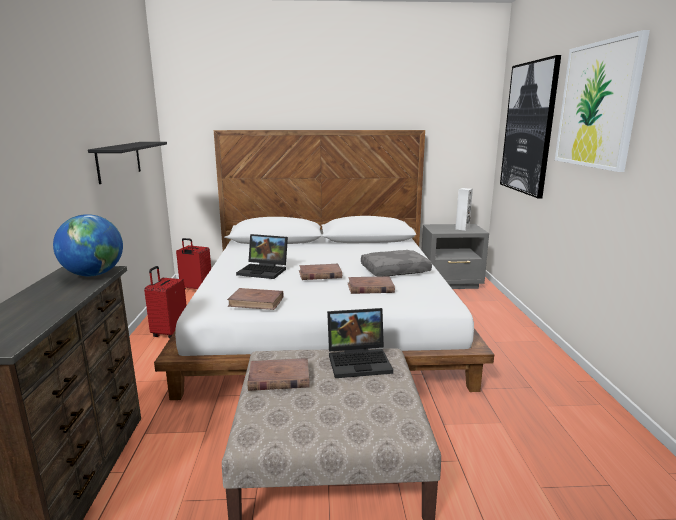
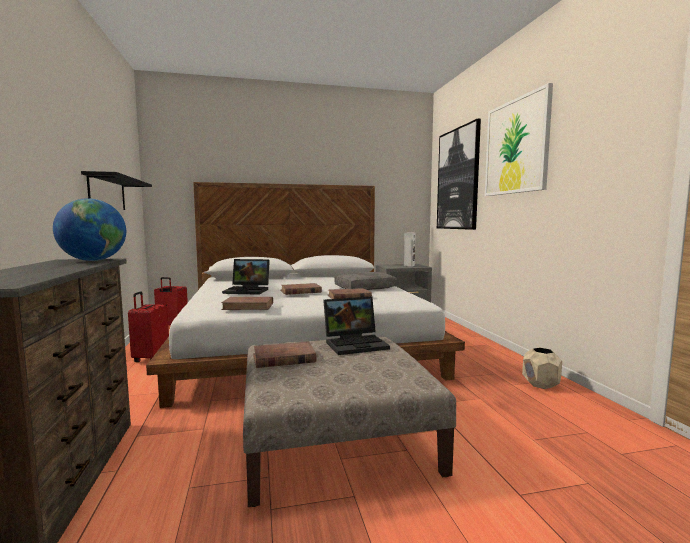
camera: 10 degrees left, 10 degrees down
(581, 410) = (541, 385): none -> beige planter

